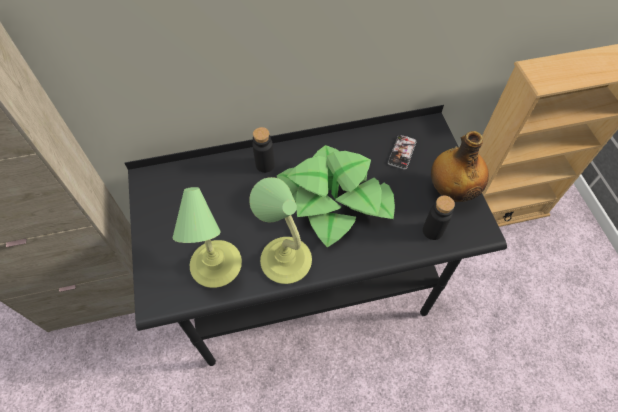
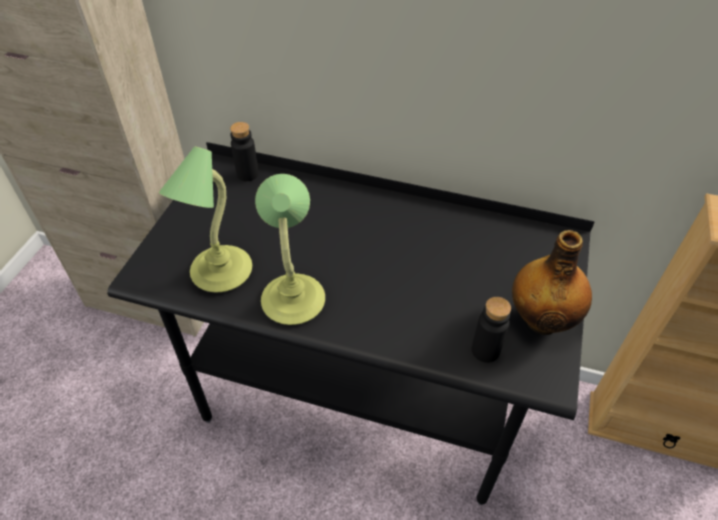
camera: 30 degrees right, 10 degrees down
(265, 165) = (342, 201): black bottle -> black bottle (247, 174)
(334, 200) = (391, 266): potted plant -> none
(402, 152) = (507, 252): phone -> none

